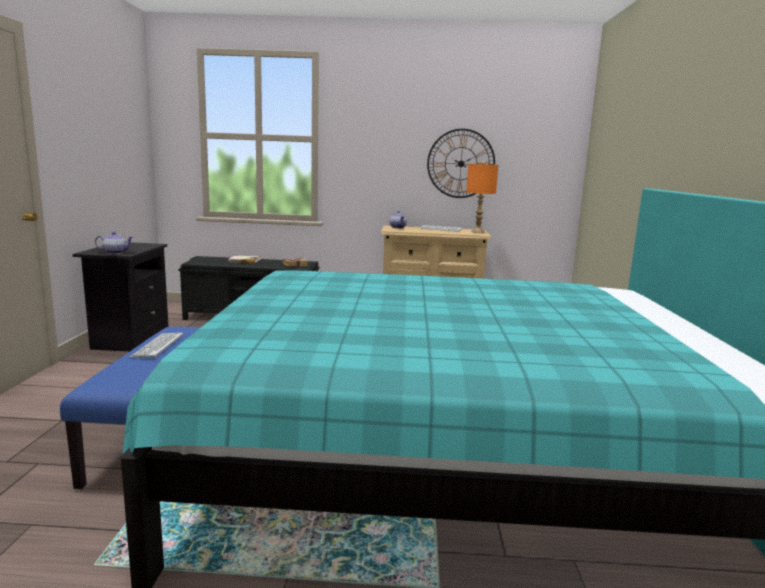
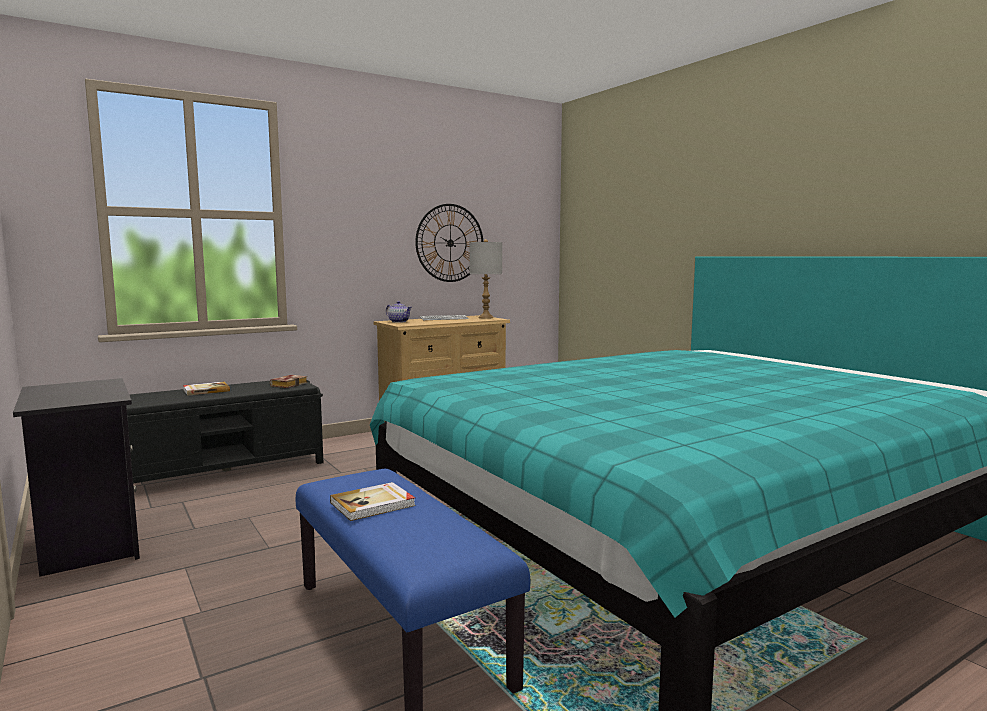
camera: 35 degrees left, 5 degrees down
(115, 252) = (86, 399): teapot -> none
(158, 346) = (373, 504): keyboard -> book
(477, 232) = (485, 317): orange table lamp -> grey table lamp

